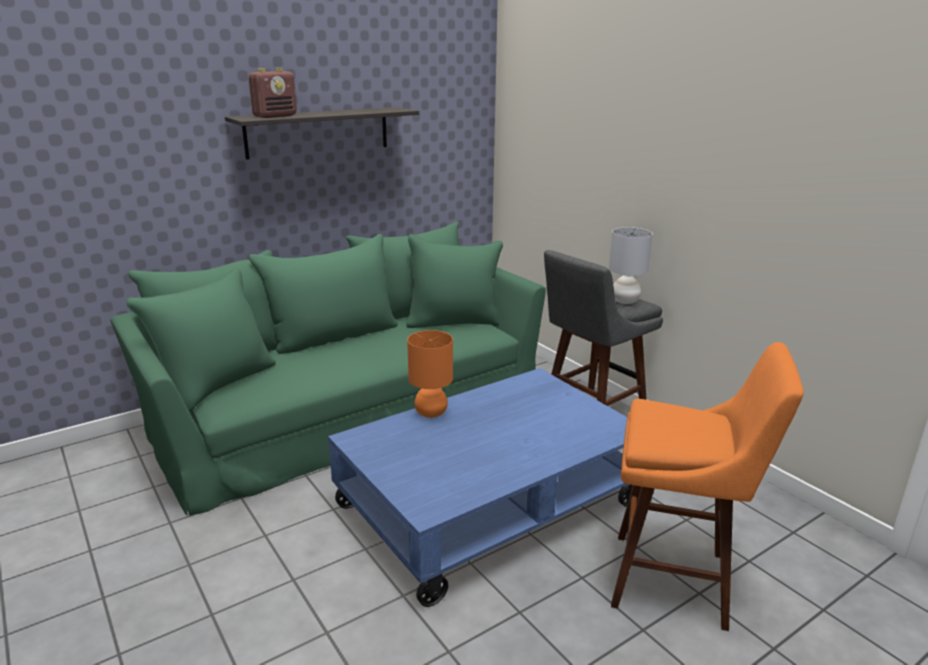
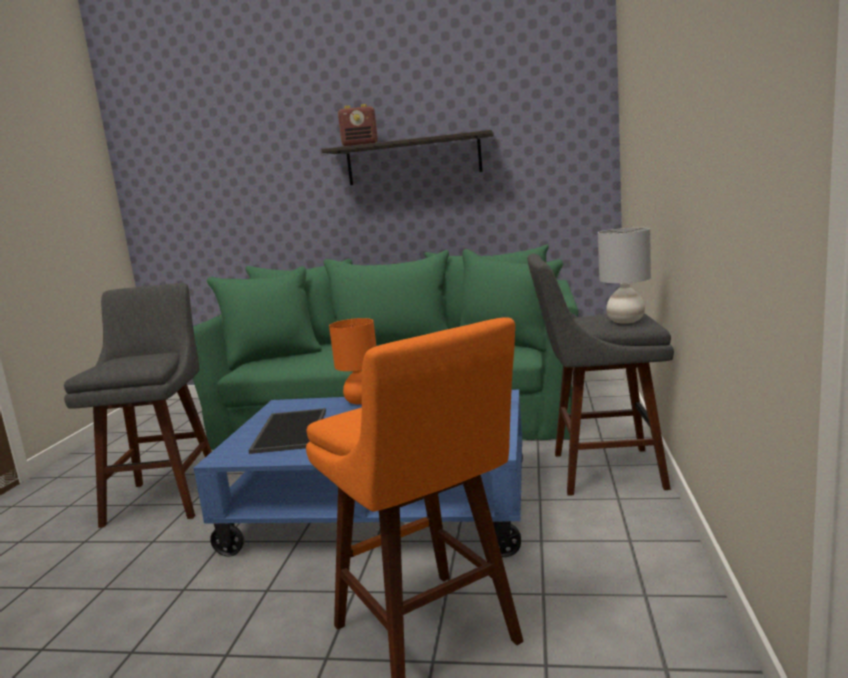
camera: 45 degrees right, 10 degrees down
(246, 586) = (166, 497): none -> grey stool
(428, 463) = (289, 430): none -> tray

